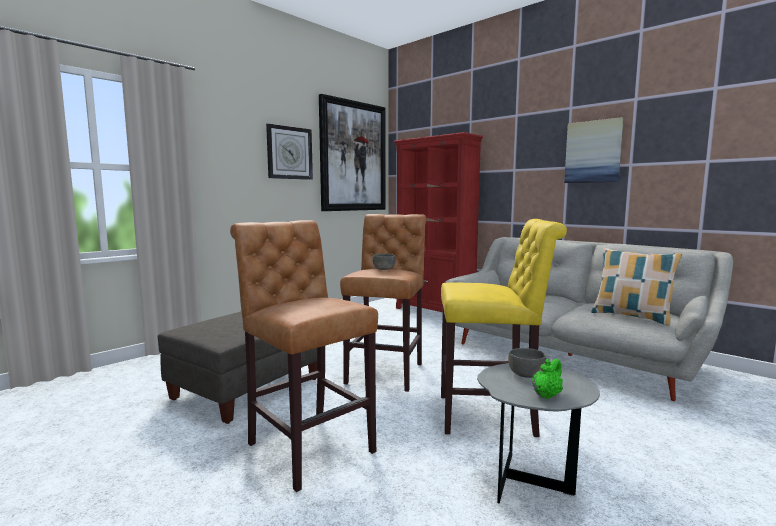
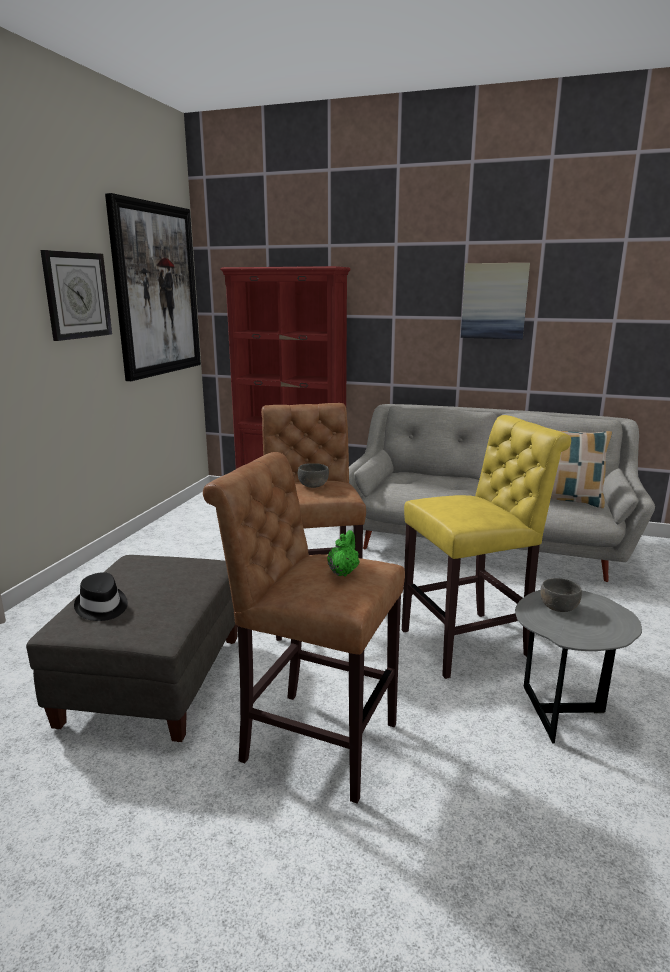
camera: 25 degrees left, 10 degrees up
(212, 323) = (101, 607): none -> black hat
(546, 395) = (601, 630): green teapot -> green teapot (343, 571)

